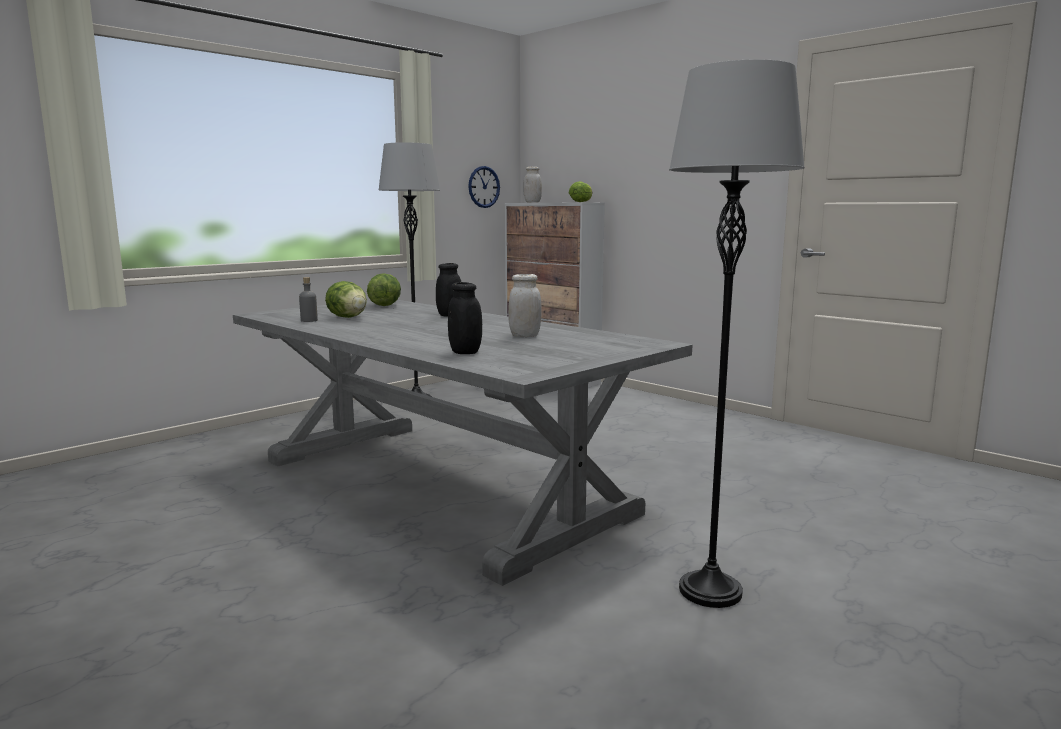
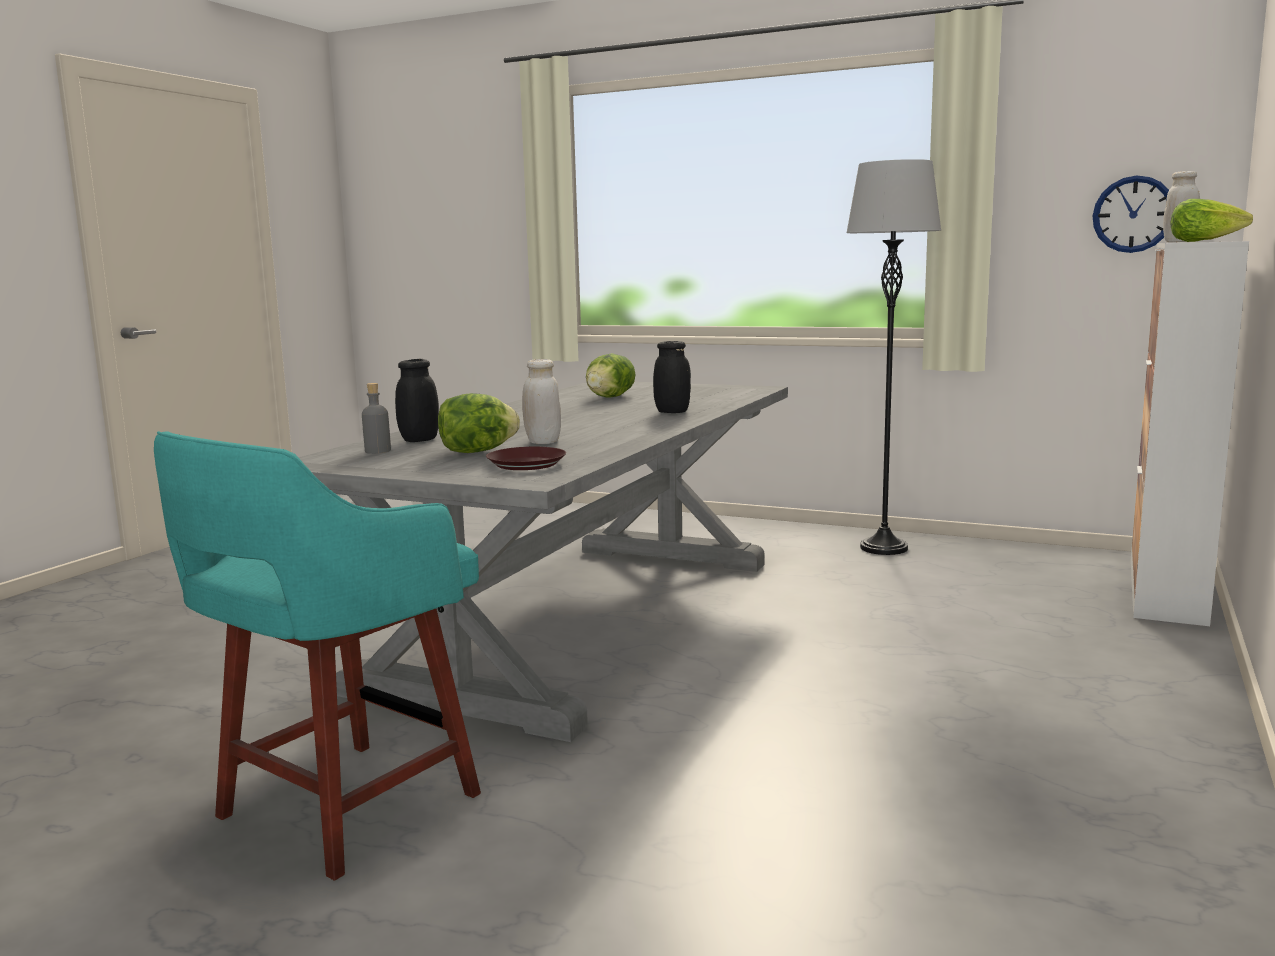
camera: 70 degrees right, 0 degrees up
(309, 320) = (576, 394): grey bottle -> grey bottle (377, 451)
(385, 305) = (720, 392): lettuce -> lettuce (477, 452)
(605, 341) = (527, 464): none -> brown plate
(710, 591) = (341, 809): grey floor lamp -> turquoise stool

